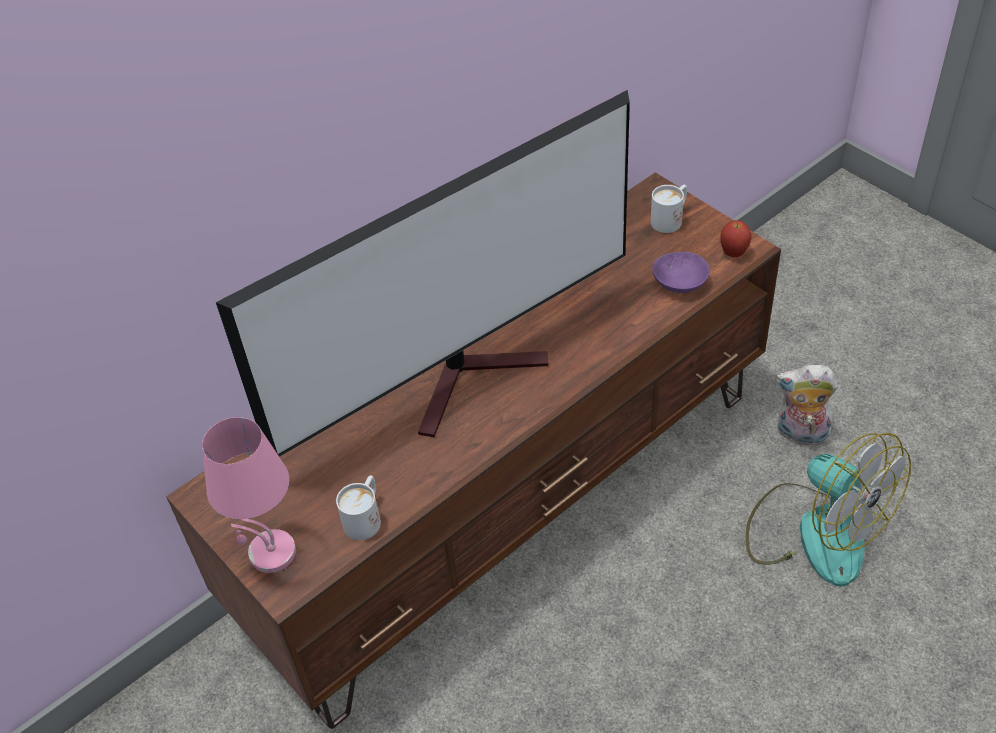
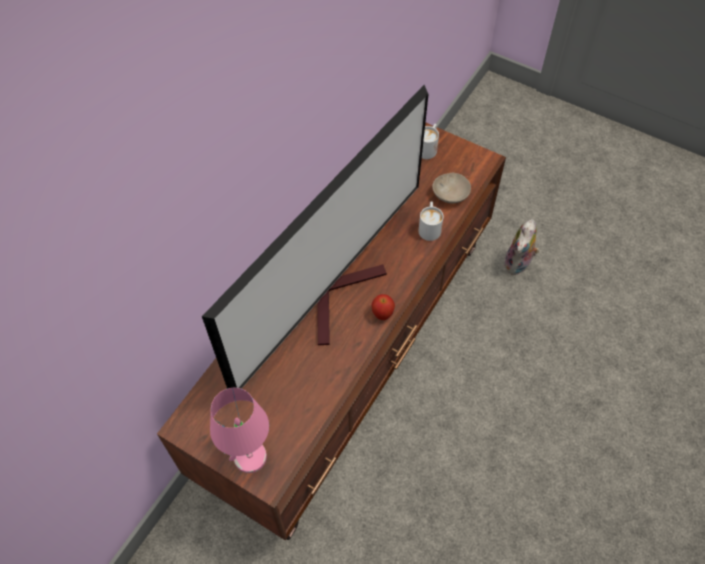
camera: 20 degrees left, 10 degrees up
(365, 517) = (304, 415): white mug -> white mug (429, 227)
(679, 283) = (450, 195): purple bowl -> beige bowl
(733, 253) = (477, 166): apple -> apple (382, 314)
(800, 434) = (518, 264): plush toy -> plush toy turned 60 degrees counterclockwise
(815, 531) = (546, 328): fan -> none

